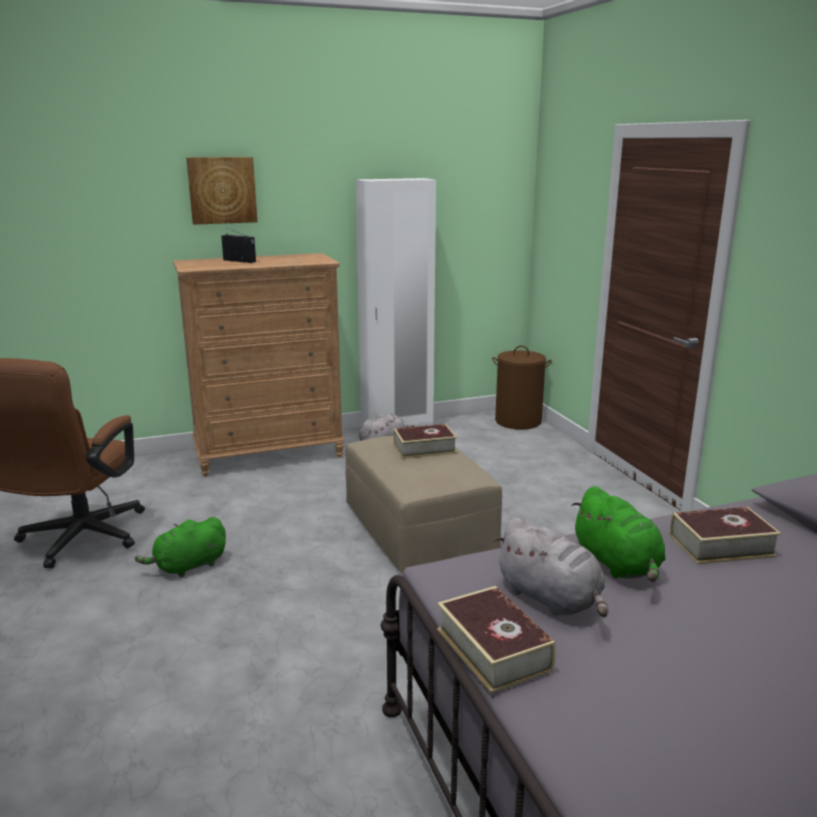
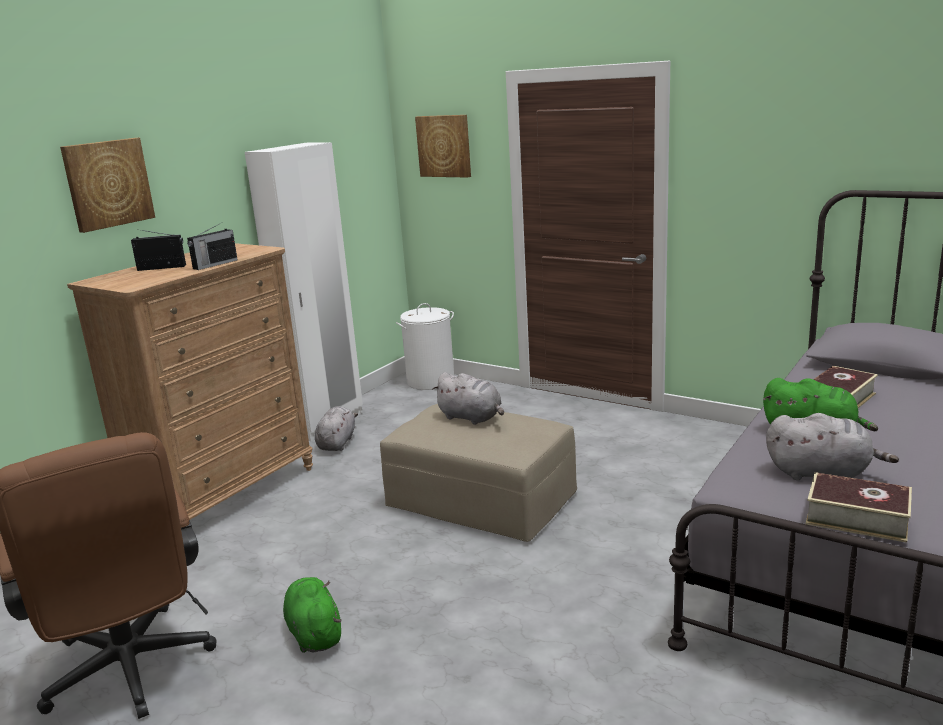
camera: 35 degrees left, 0 degrees up
(188, 566) = (314, 633): green plush toy -> green plush toy turned 135 degrees clockwise
(268, 265) = (214, 264): none -> radio
(424, 448) = (472, 418): book -> grey plush toy
(518, 421) = (431, 381): brown laundry basket -> white laundry basket
(565, 197) = (444, 146): none -> picture

